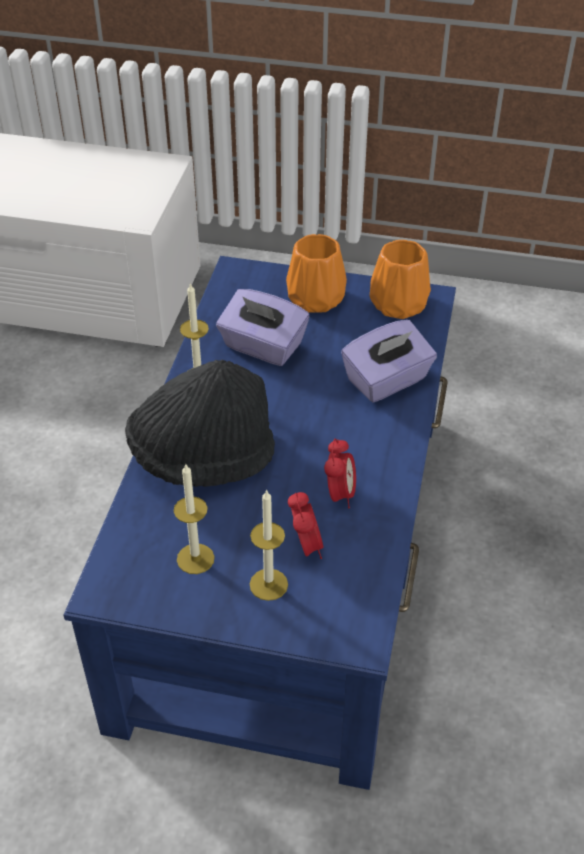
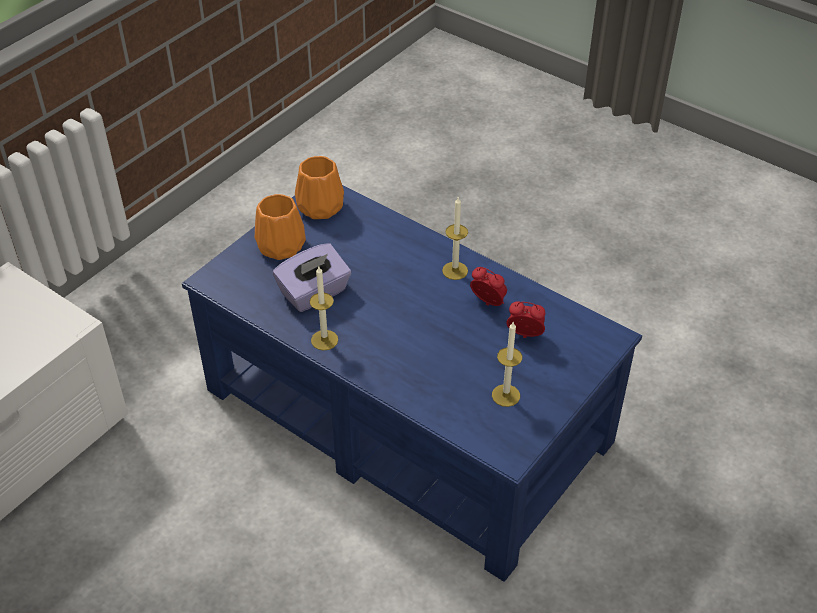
camera: 65 degrees left, 0 degrees up
(202, 457) = (410, 363): black hat -> none
(268, 584) = (547, 365): candle -> candle (455, 270)
(387, 381) = (395, 242): purple tissue box -> none

